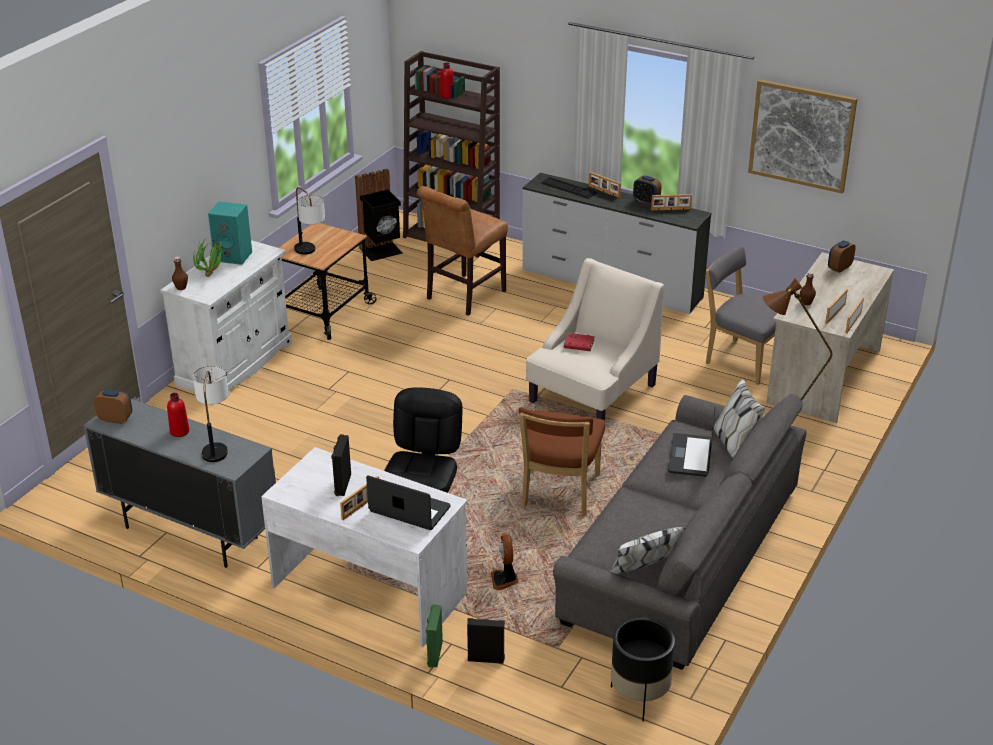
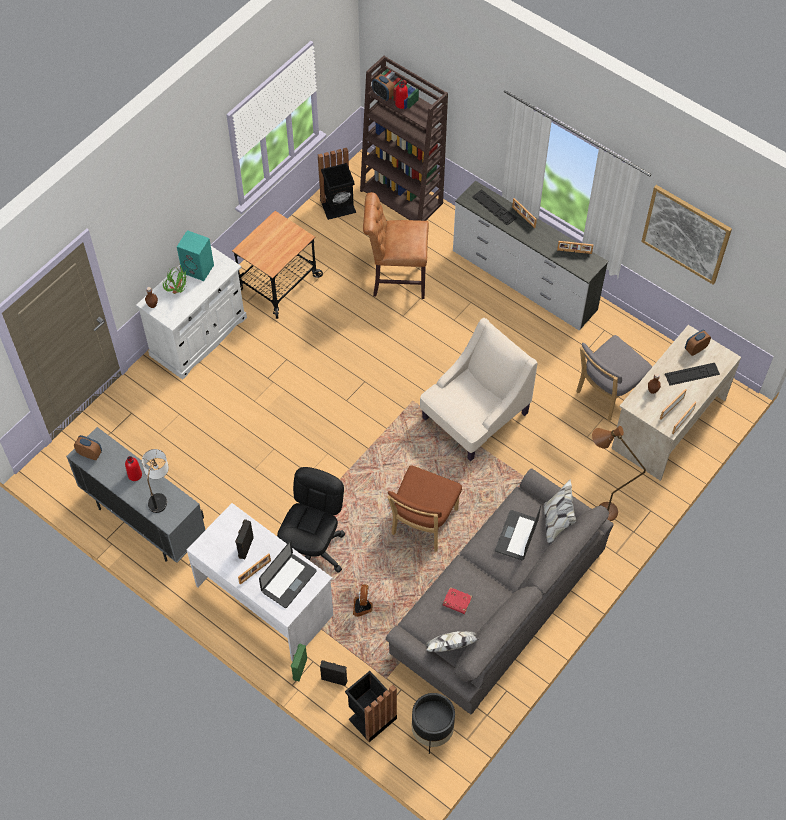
camera: 10 degrees right, 25 degrees up
(310, 253) = (265, 255): table lamp -> none
(409, 509) = (289, 581): laptop -> laptop turned 90 degrees clockwise
(463, 297) = (396, 279): brown chair -> brown chair turned 45 degrees clockwise
(548, 693) = (370, 717): none -> black trash can
(578, 345) = (464, 390): red book -> red book (456, 602)
(646, 202) = (556, 237): alarm clock -> alarm clock (383, 95)
(742, 360) = (607, 394): grey chair -> grey chair turned 90 degrees counterclockwise
(845, 286) = (692, 374): none -> keyboard

